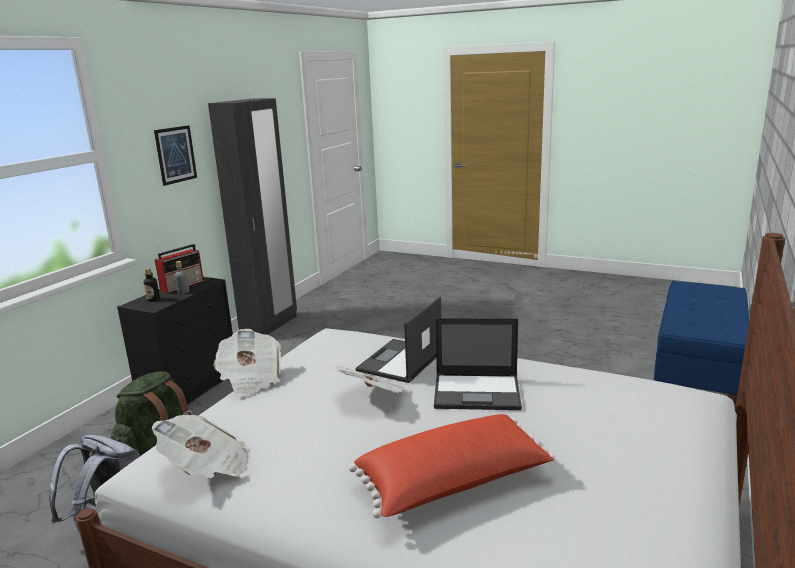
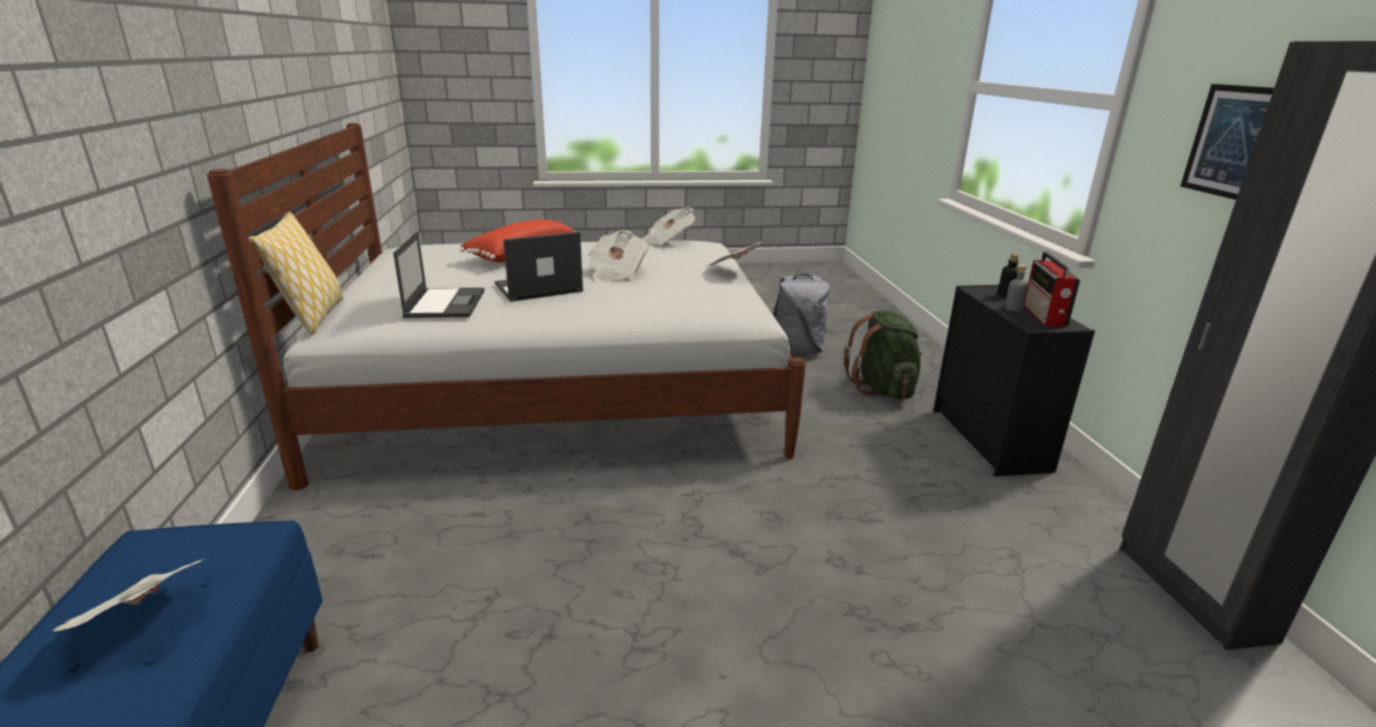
camera: 145 degrees right, 5 degrees up
(400, 361) = (630, 295): laptop -> laptop (445, 303)
(704, 314) = (144, 618): none -> newspaper
(727, 418) = (312, 317): none -> pillow

